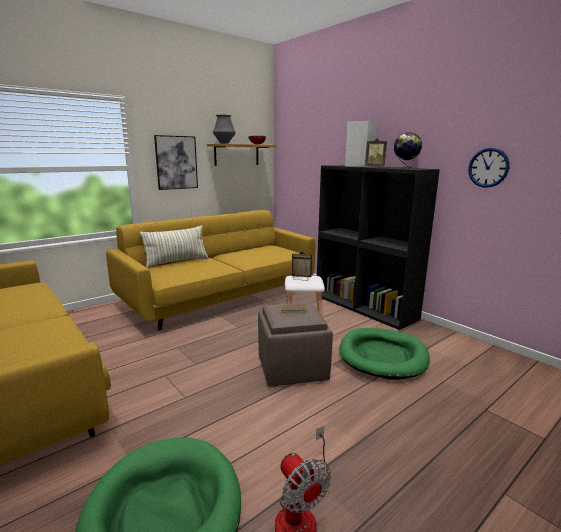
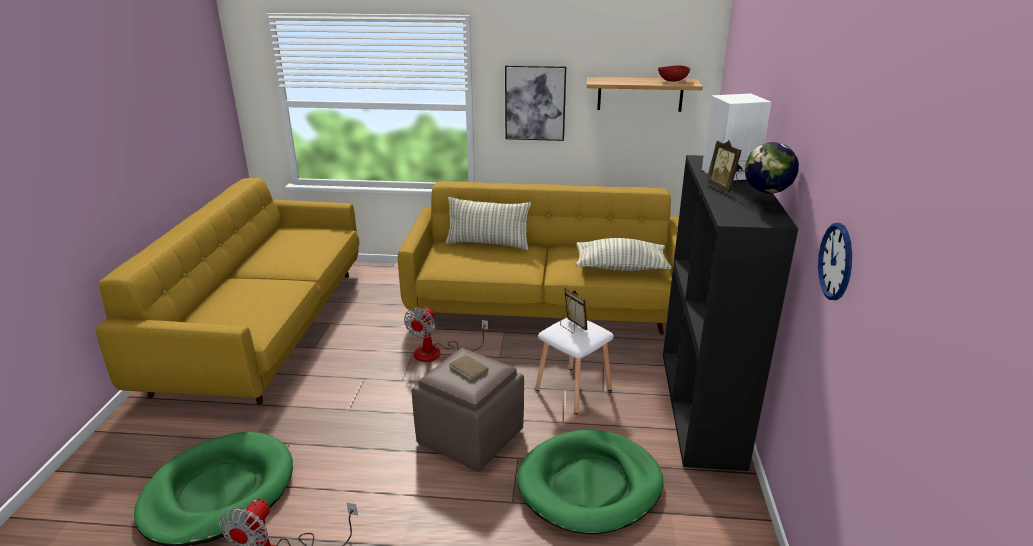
camera: 45 degrees right, 10 degrees up
(195, 340) = (437, 352): none -> fan
(224, 143) = (608, 80): vase -> none
(273, 253) = (620, 267): none -> pillow

